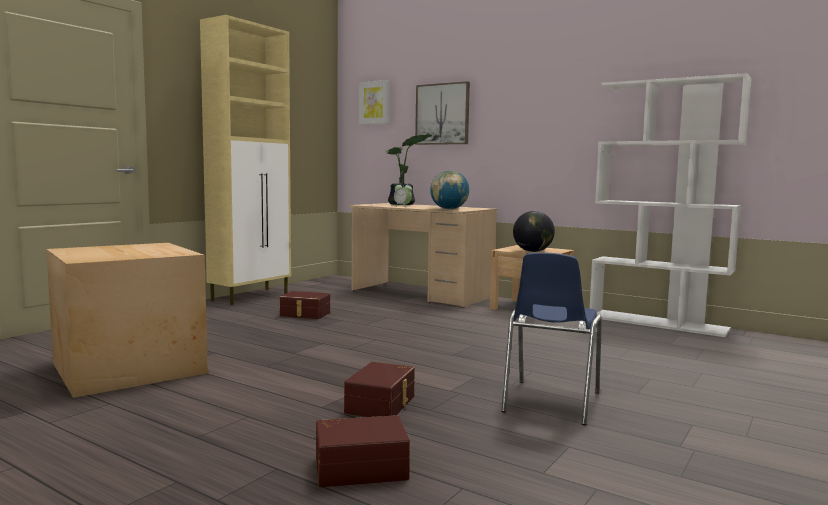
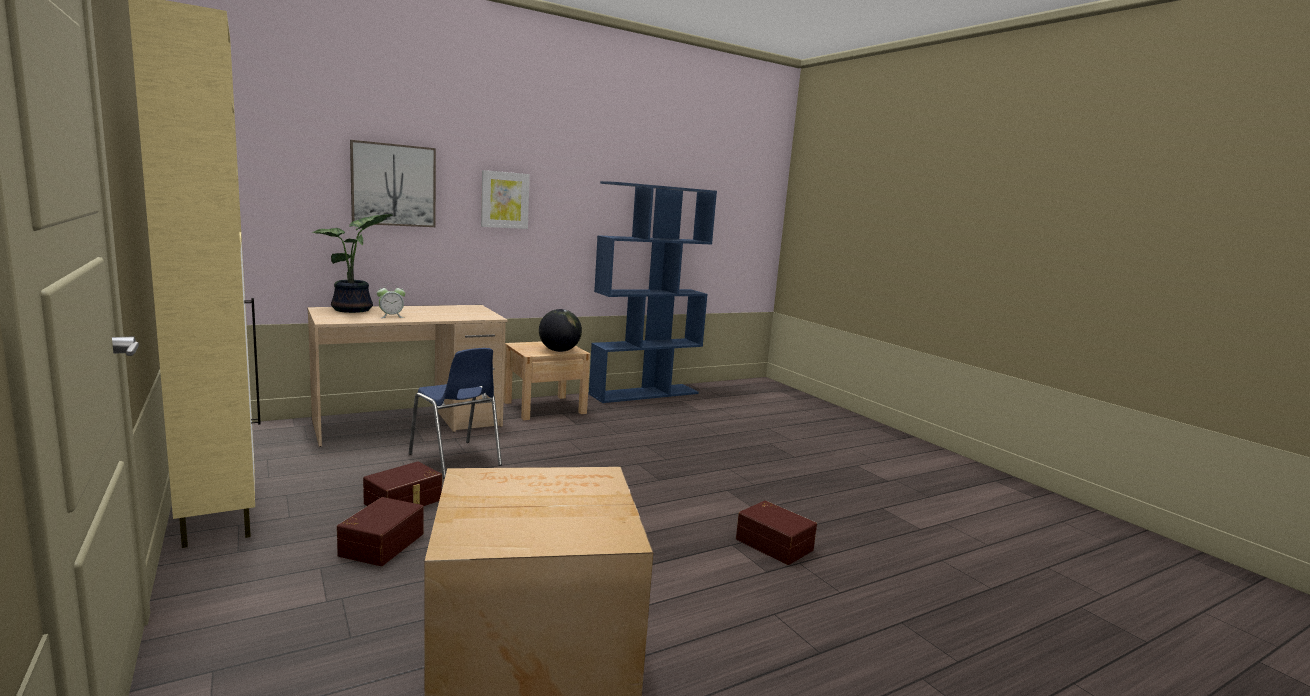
camera: 65 degrees left, 5 degrees up
(360, 467) = (904, 586): brown storage box -> brown storage box (380, 544)
(374, 102) = (261, 152): picture -> picture (504, 200)
(449, 209) = (473, 316): globe -> none
(550, 402) = (800, 486): blue chair -> blue chair (455, 460)
(658, 323) = (644, 393): white bookcase -> blue bookcase

